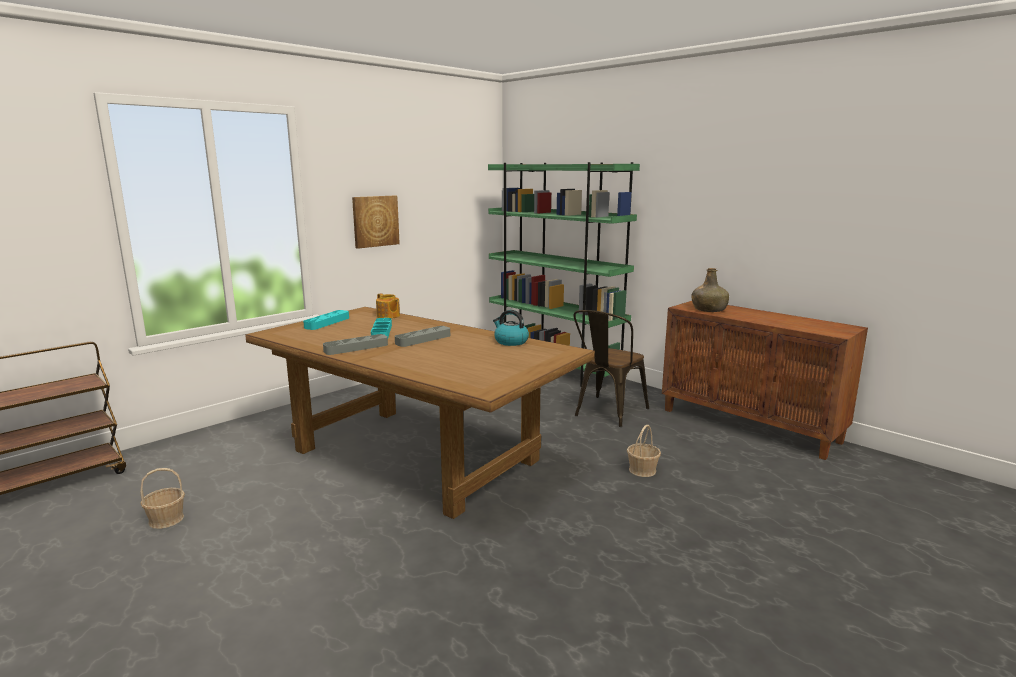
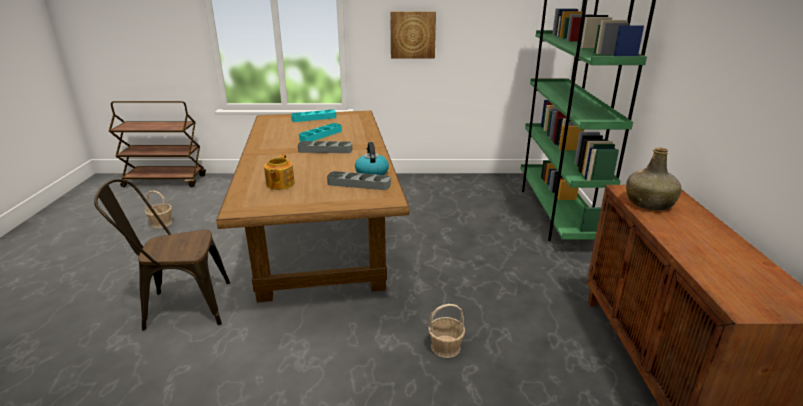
camera: 45 degrees right, 10 degrees up
(356, 348) = (274, 144): grey tray -> grey tray (359, 184)
(388, 316) = (360, 123): teapot -> teapot (279, 184)
(607, 413) = (522, 277): brown chair -> brown chair (180, 307)

